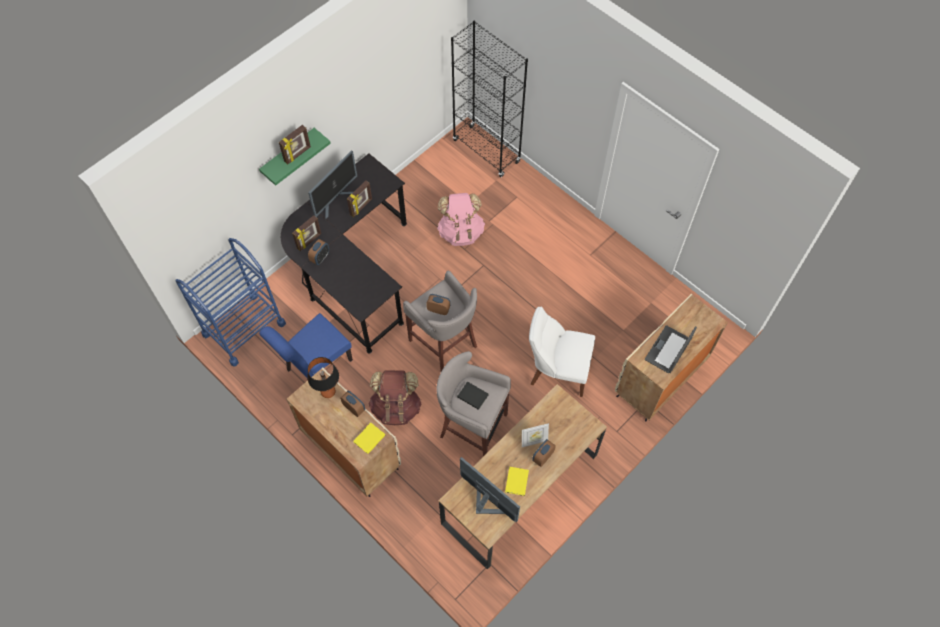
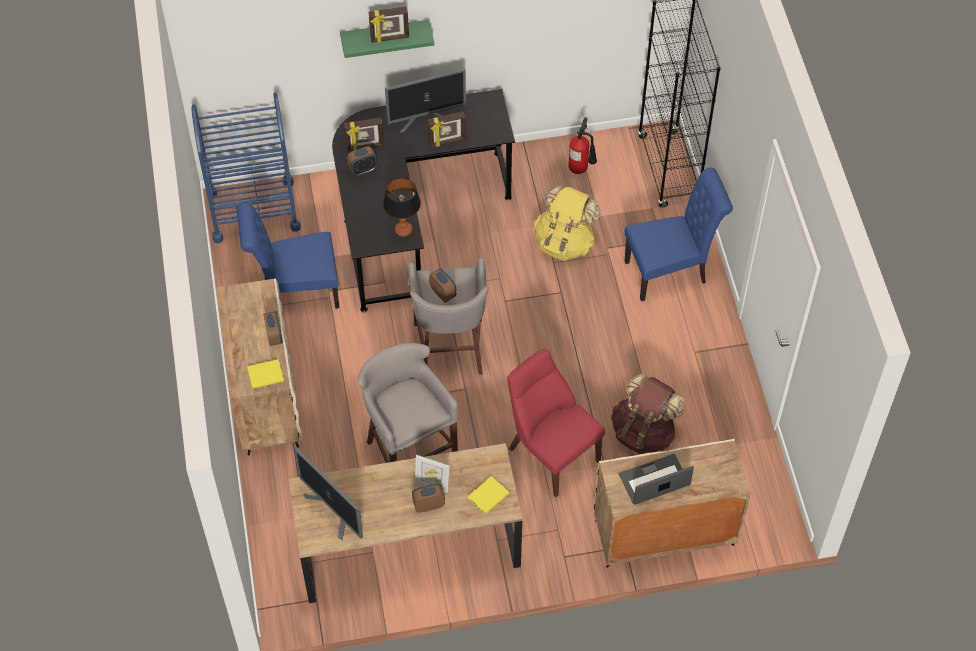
camera: 35 degrees right, 5 degrees down
(328, 392) = (261, 305): table lamp -> table lamp (403, 230)
(396, 407) = (346, 383): brown backpack -> brown backpack (643, 432)
(434, 179) = (581, 168): none -> fire extinguisher
(461, 232) = (565, 242): pink backpack -> yellow backpack
(472, 395) = (406, 399): black book -> none
(486, 502) = (334, 511): monitor -> monitor turned 150 degrees clockwise
(516, 482) = (380, 511): yellow book -> yellow book (487, 496)
(537, 213) = (670, 271): none -> blue chair
(557, 370) = (551, 452): white chair -> red chair

